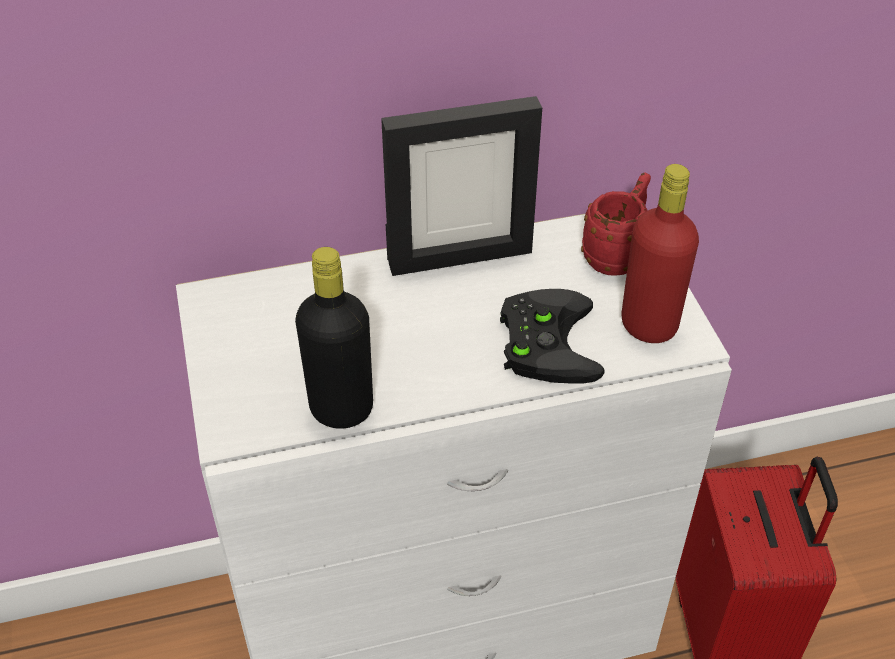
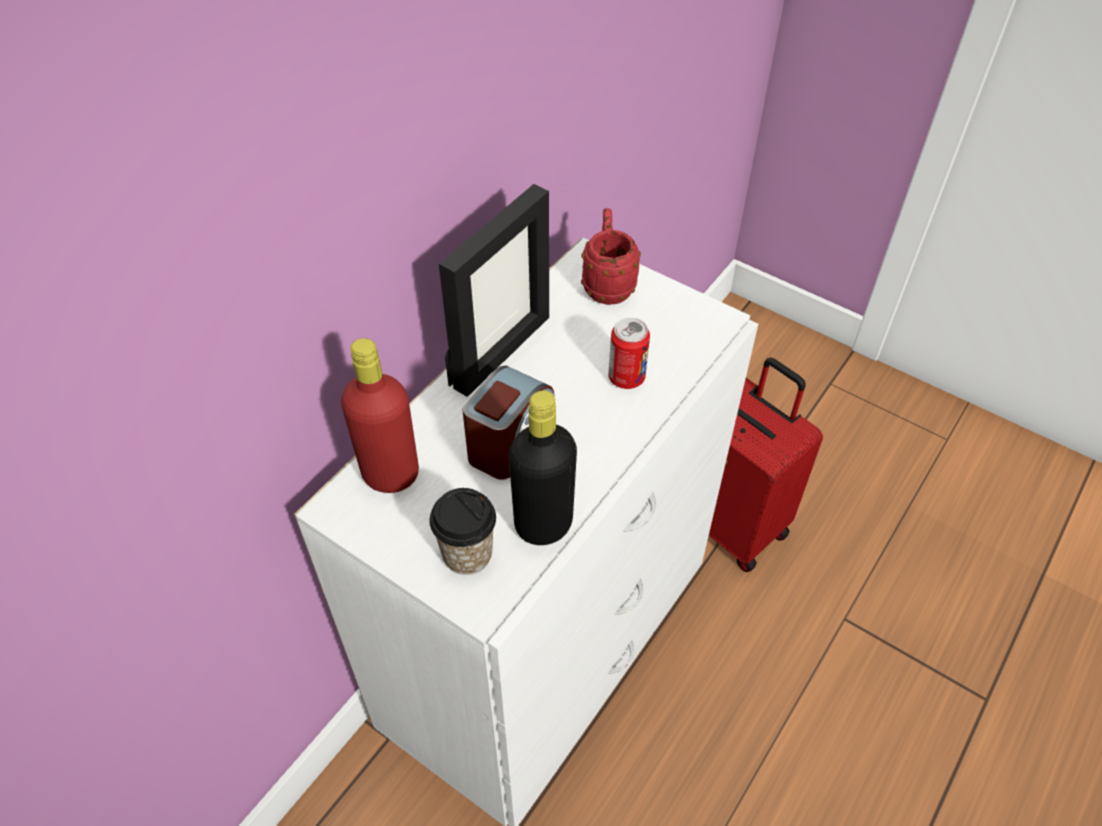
camera: 40 degrees left, 5 degrees up
(259, 392) = (467, 554): none -> cup
(387, 330) = (510, 441): none -> alarm clock
(544, 340) = (626, 377): black game controller -> can
(649, 325) = (681, 324): red bottle -> red bottle (391, 474)

